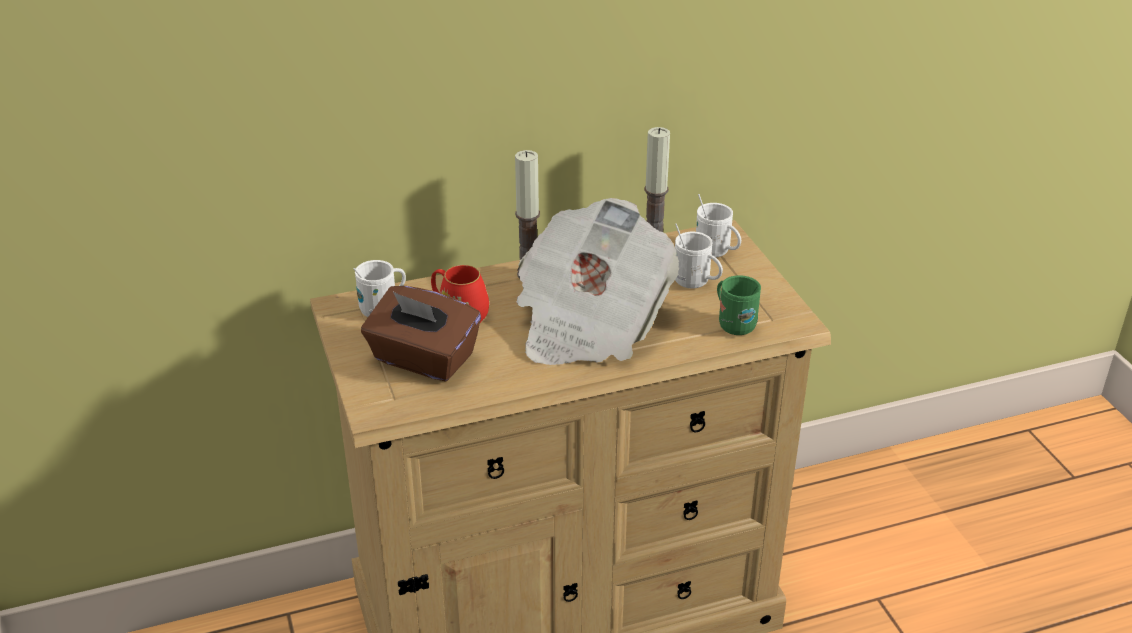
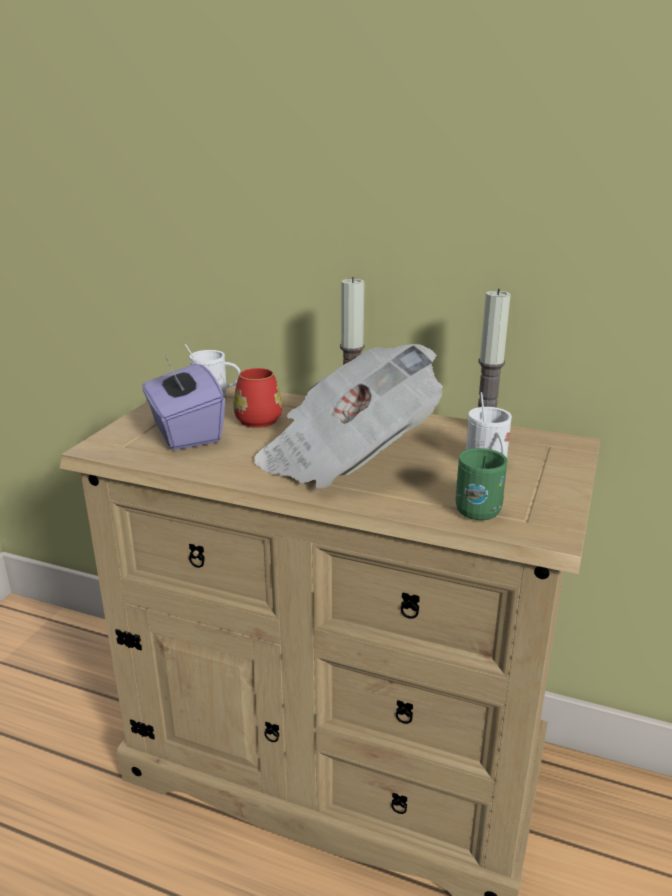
camera: 40 degrees right, 10 degrees down
(423, 359) = (185, 432): brown tissue box -> purple tissue box
(716, 253) = (543, 454): white mug -> none

